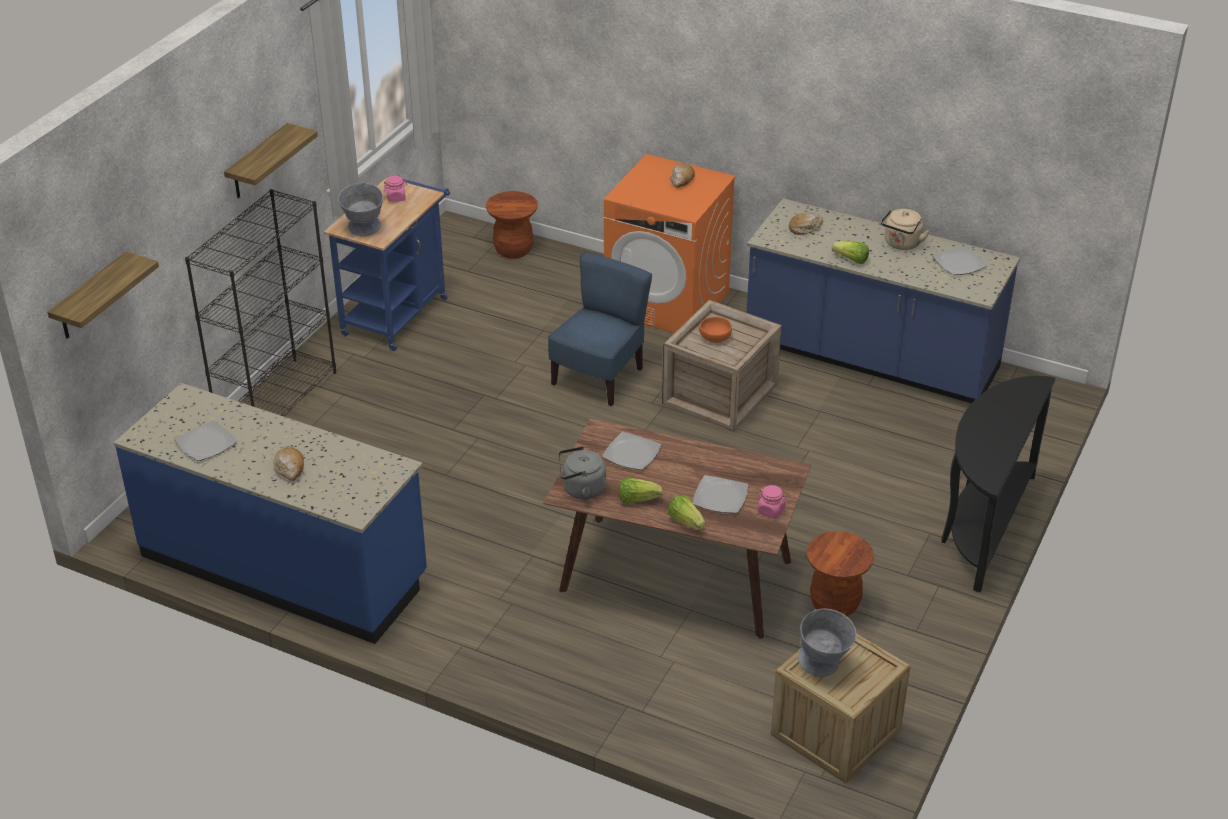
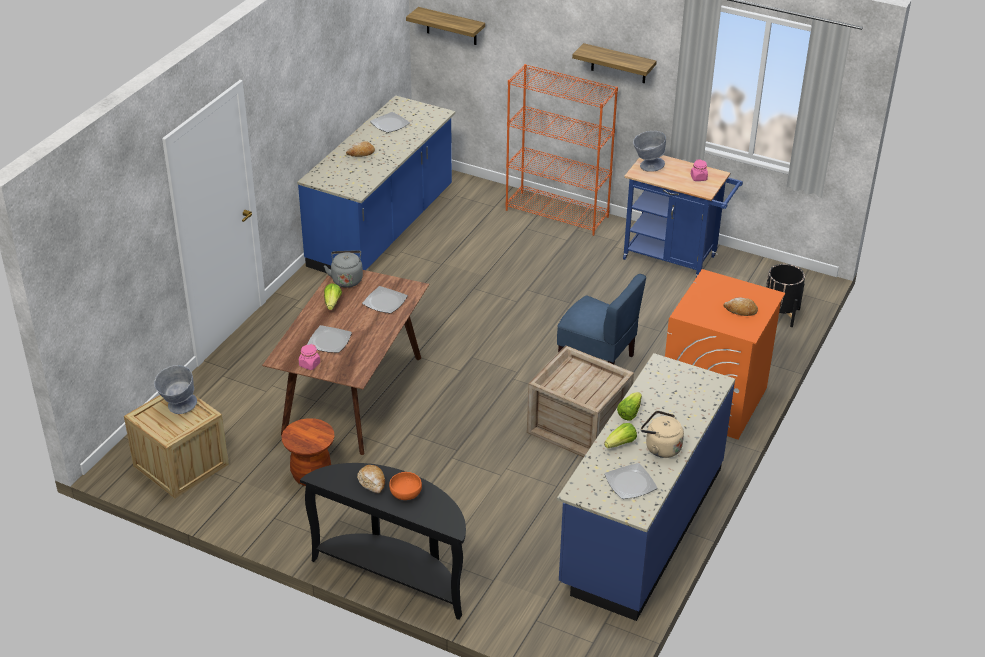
camera: 90 degrees right, 0 degrees up
(277, 401) = (557, 213): black bookcase -> orange bookcase
(513, 250) = (780, 314): brown stool -> black planter
(686, 521) = (304, 324): lettuce -> lettuce (621, 444)
(715, 338) = (583, 378): orange bowl -> orange bowl (405, 493)
(805, 228) = (682, 388): bread -> bread (372, 482)

